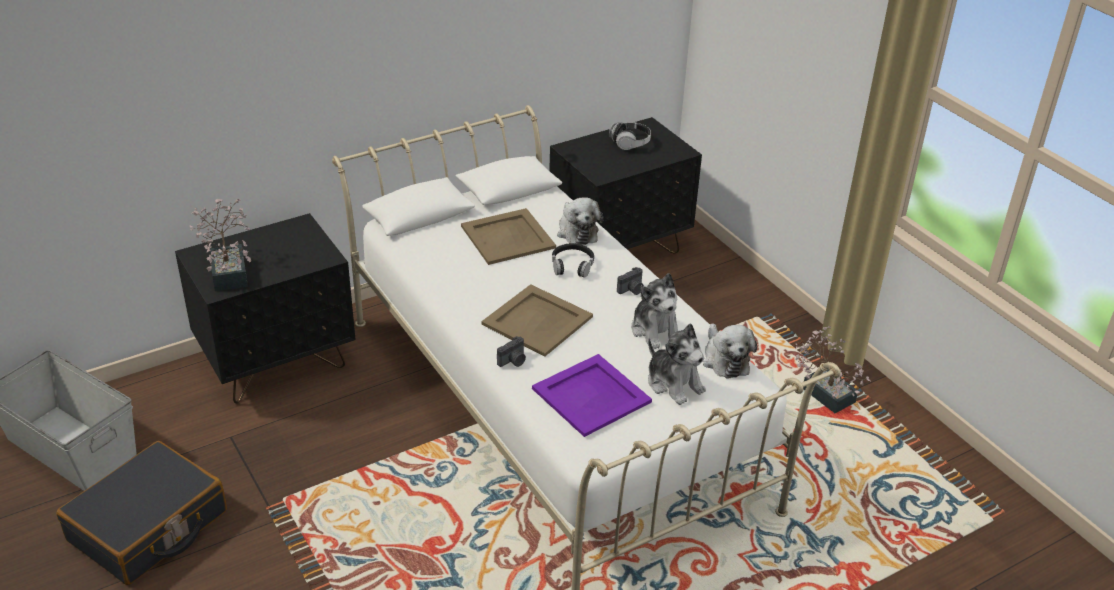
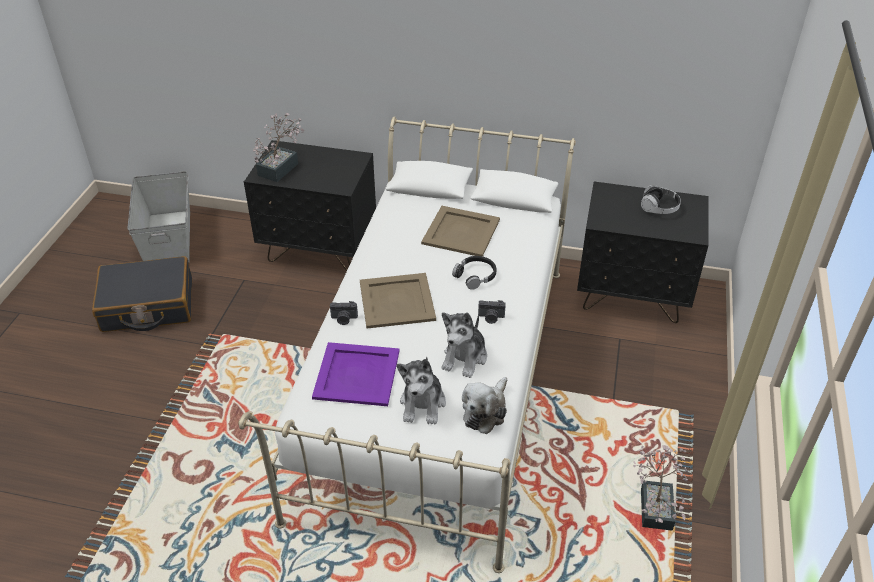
camera: 45 degrees right, 5 degrees up
(577, 231) = (515, 253): plush toy -> none

